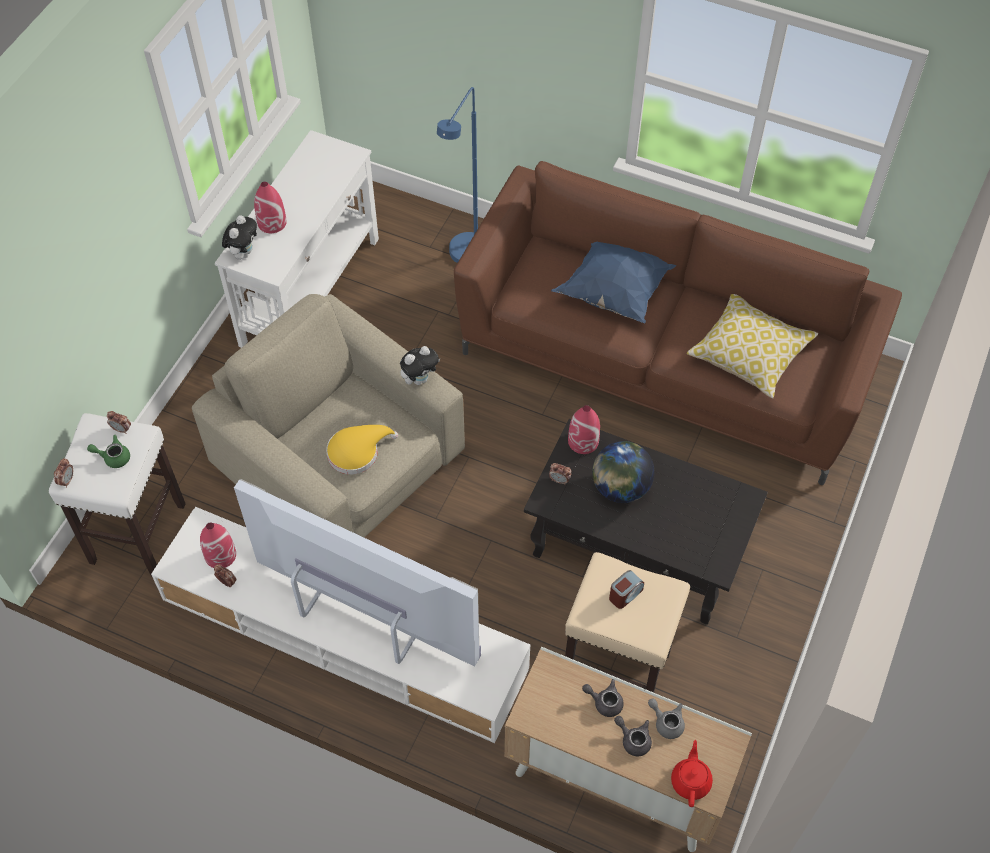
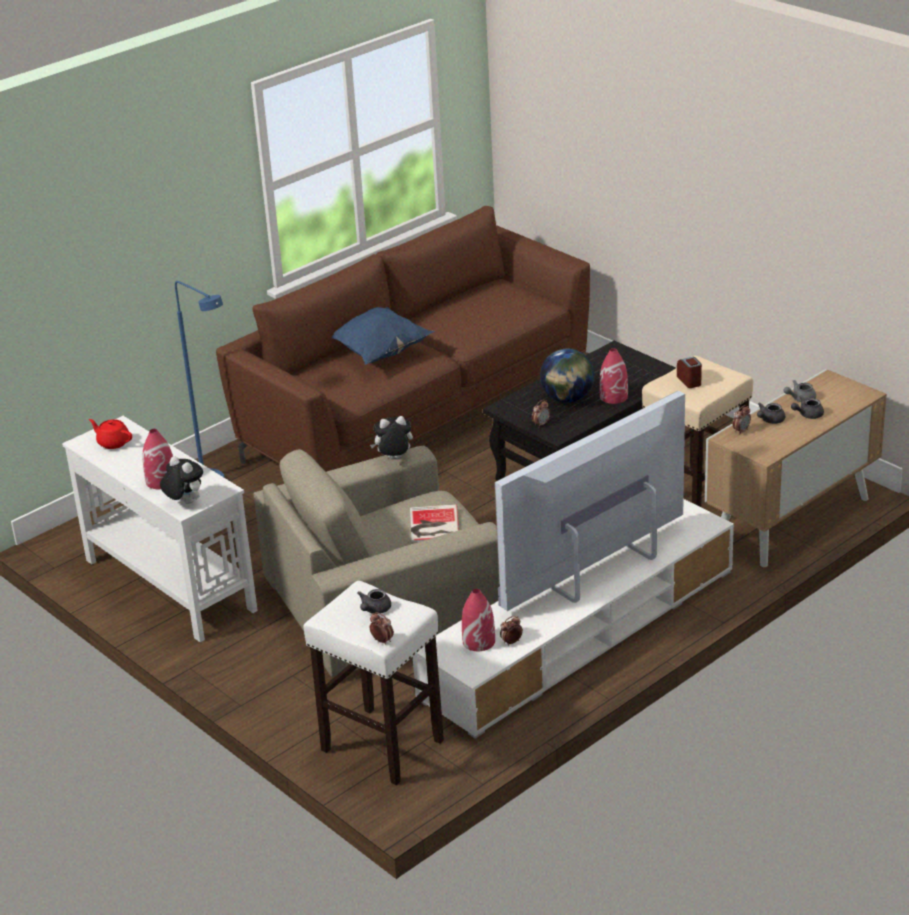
camera: 65 degrees left, 25 degrees down
(113, 457) = (374, 610): green teapot -> grey teapot
(122, 429) = (345, 600): alarm clock -> alarm clock (741, 431)
(357, 451) = (433, 525): yellow hat -> book
(420, 379) = (394, 459): plush toy -> plush toy turned 90 degrees counterclockwise
(583, 441) = (510, 406): red vase -> red vase (614, 396)
(691, 781) = (852, 399): red teapot -> red teapot (113, 442)
(749, 354) = (489, 311): pillow -> none

